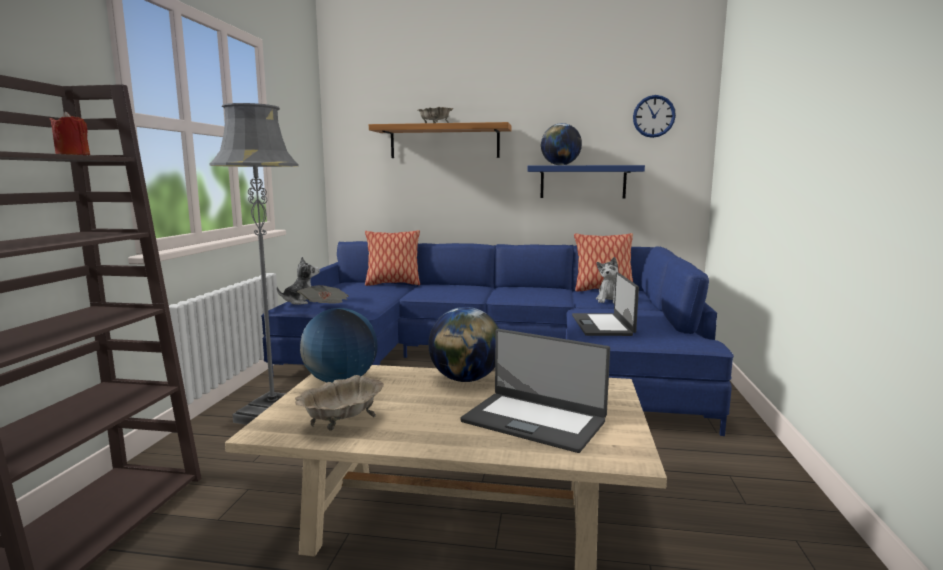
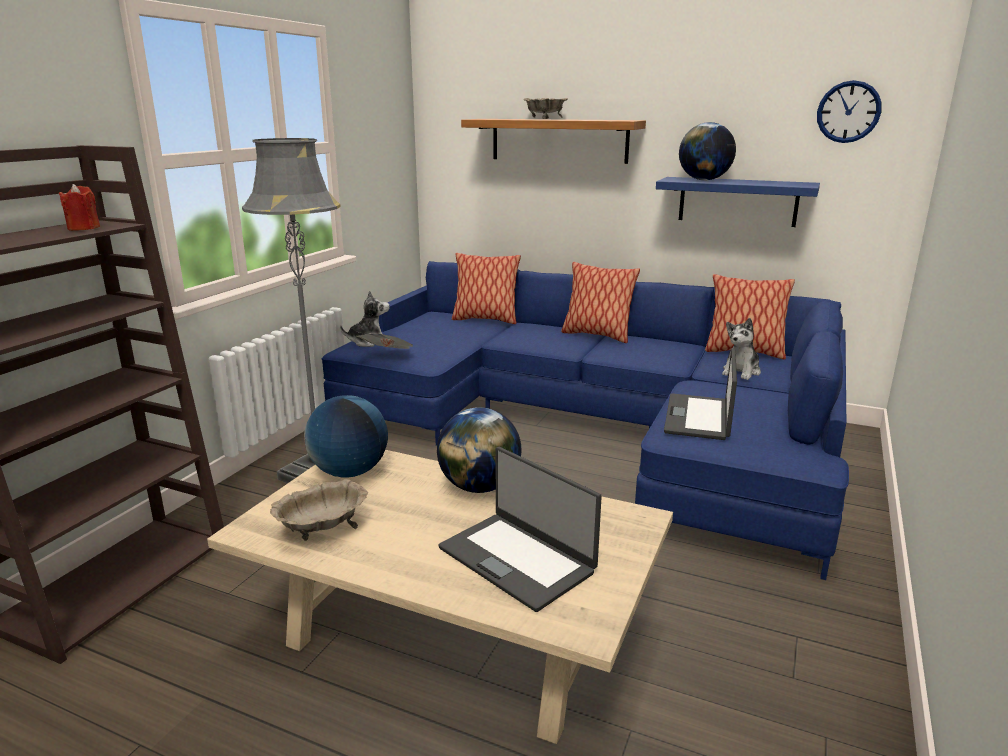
camera: 15 degrees right, 10 degrees up
(488, 287) = (597, 335): none -> pillow

